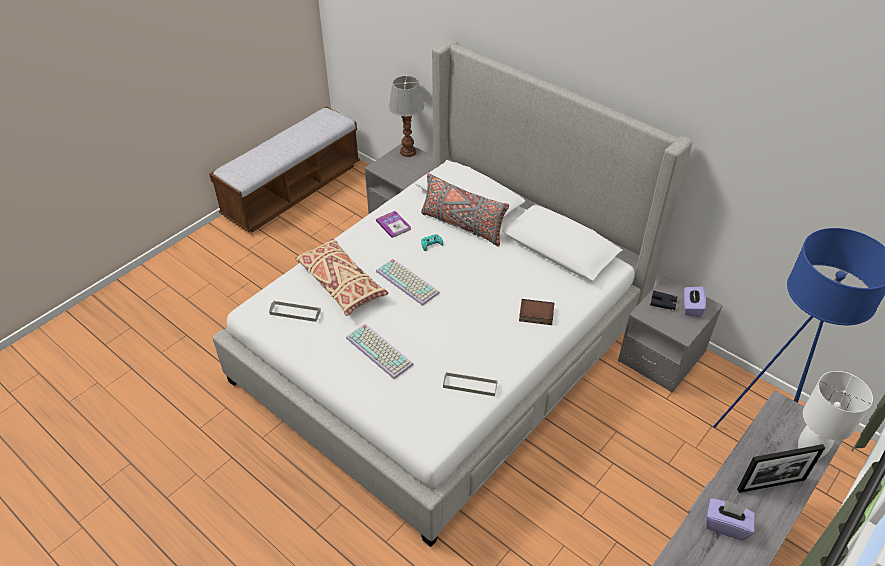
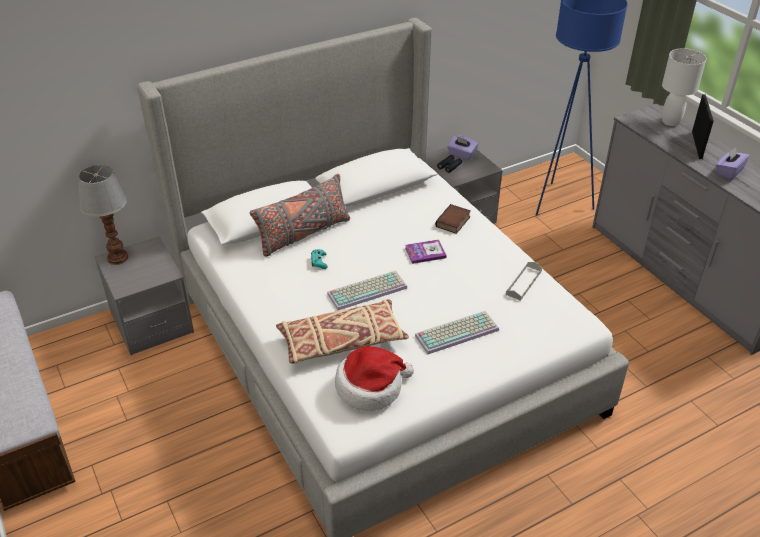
camera: 70 degrees left, 5 degrees down
(295, 312) = (371, 387): grey tray -> hat
(393, 225) = (269, 281): book -> book (425, 252)

